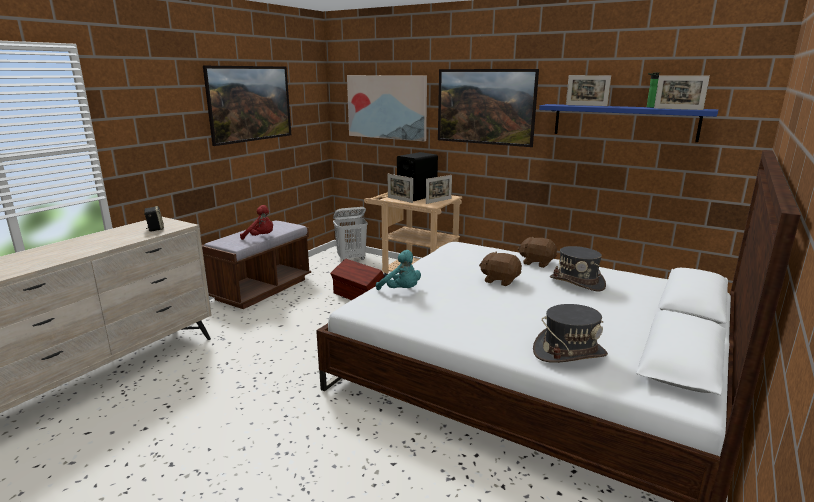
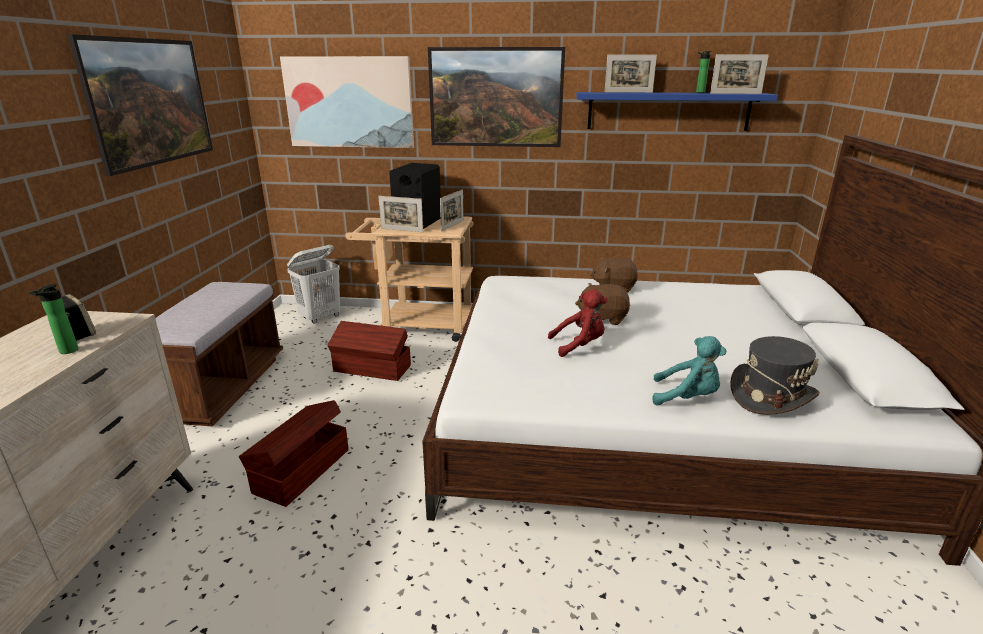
camera: 25 degrees left, 5 degrees up
(144, 235) = (66, 352): none -> bottle
(261, 237) = (217, 313): red plush toy -> red plush toy (579, 345)
(271, 344) = (300, 471): none -> brown storage box
(401, 290) = (505, 356): turquoise plush toy -> turquoise plush toy (687, 397)
(577, 282) = (680, 305): grey hat -> none

